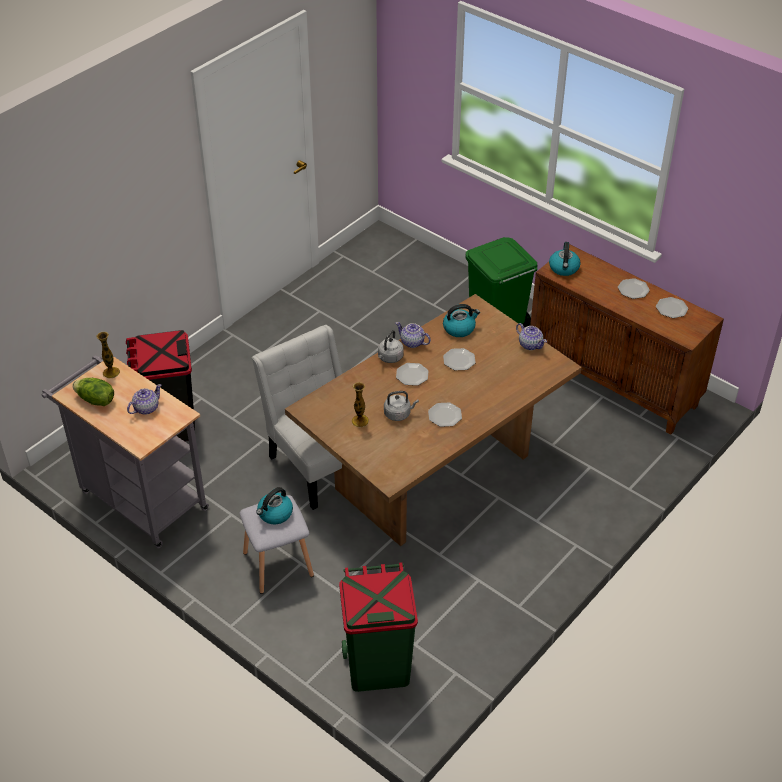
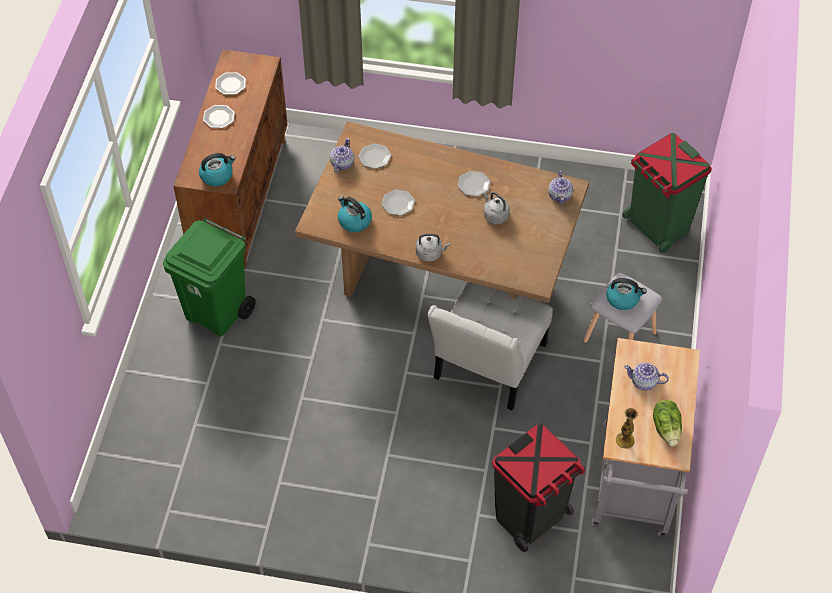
camera: 120 degrees left, 10 degrees up
(360, 421) = (523, 237): vase -> none
(412, 342) = (398, 246): teapot -> teapot (560, 195)
(412, 375) = (441, 227): plate -> plate (375, 157)

